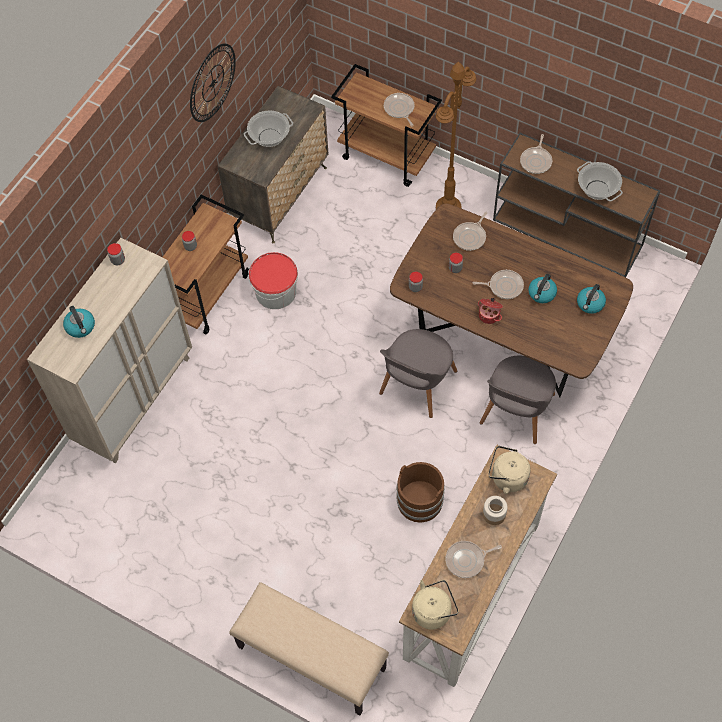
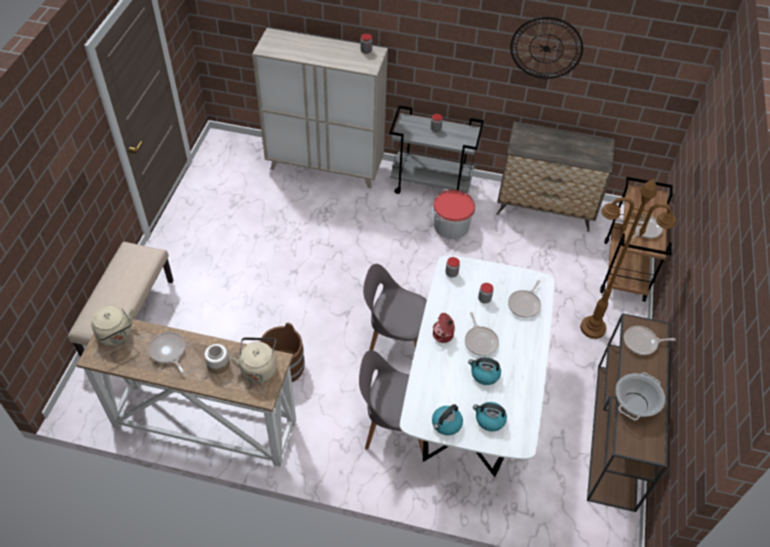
camera: 70 degrees right, 10 degrees down
(81, 327) = (301, 46): kettle -> kettle (446, 424)
(207, 294) = (431, 185): brown cart -> grey cart
(269, 138) = (558, 145): cooking pot -> none
(470, 237) = (524, 304): frying pan -> frying pan turned 75 degrees counterclockwise
(503, 337) = (471, 400): brown dining table -> white dining table

